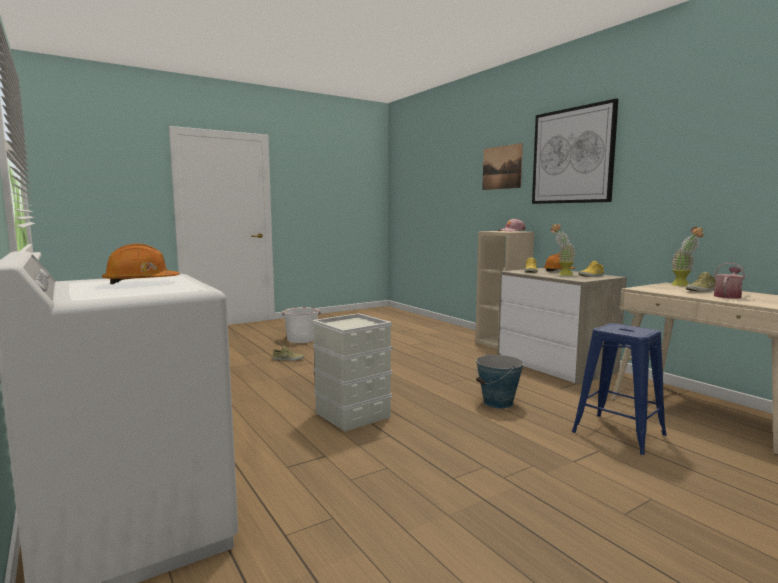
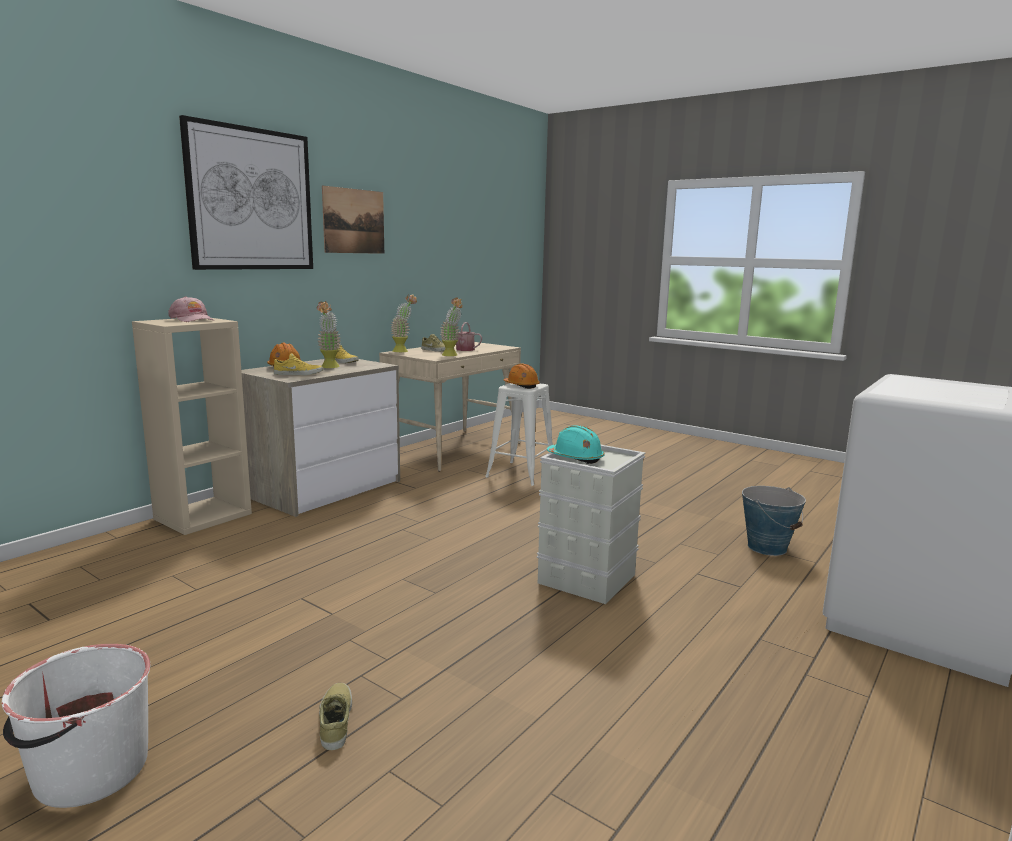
camera: 110 degrees left, 5 degrees up
(141, 282) = (932, 390): orange hard hat -> orange hard hat (521, 386)
(358, 322) = (575, 458): none -> turquoise hard hat
(498, 403) = (482, 511): bucket -> bucket (767, 547)
(501, 167) = (102, 194): picture -> picture (354, 221)
(619, 433) = (521, 473): blue stool -> white stool
(665, 292) = (452, 355): none -> potted plant

